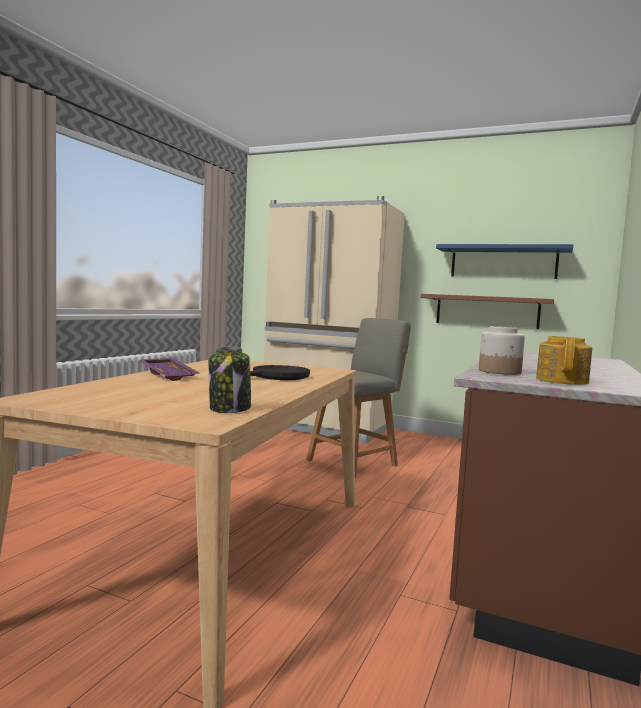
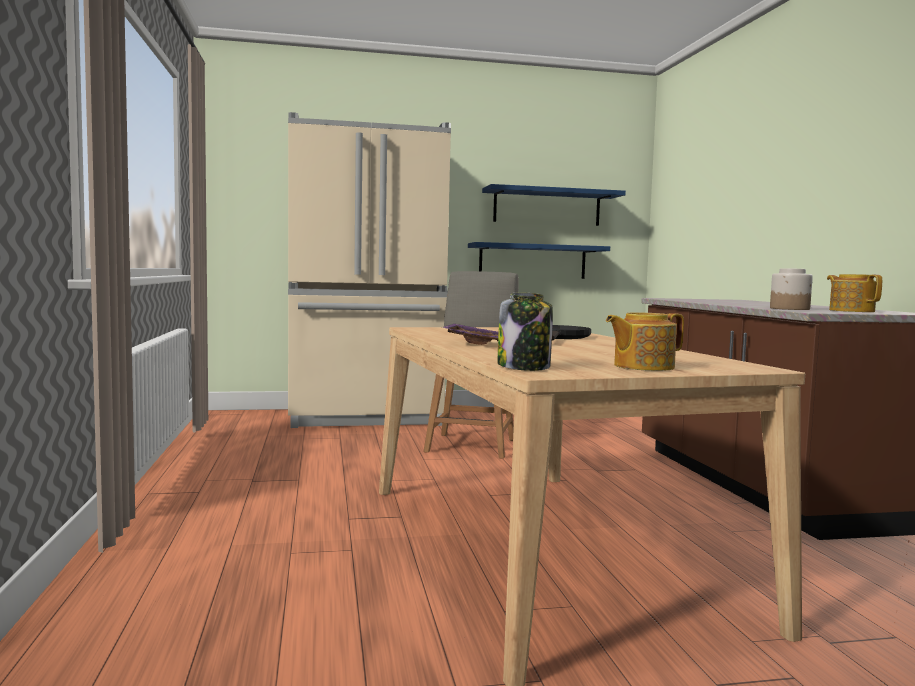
camera: 35 degrees left, 0 degrees up
(127, 406) = (642, 366): none -> teapot
(230, 409) = (703, 359): jar -> jar (524, 367)
(487, 311) = (532, 261): brown shelf -> blue shelf

